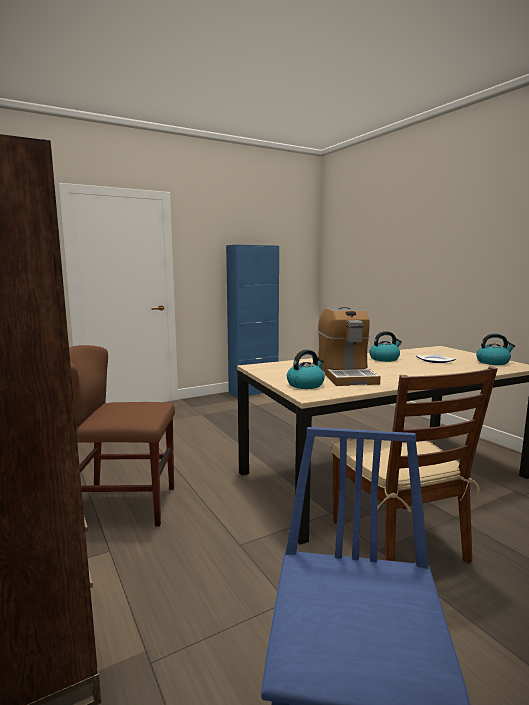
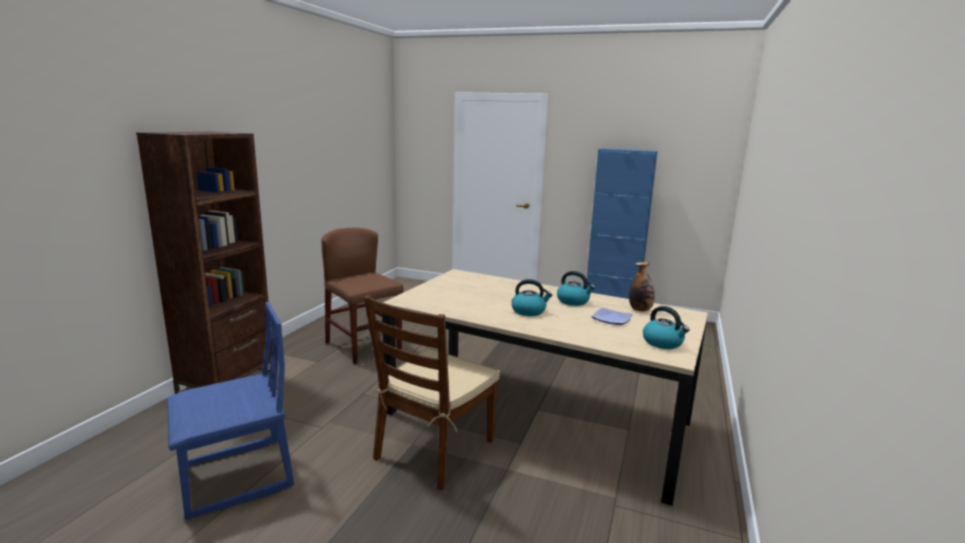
camera: 50 degrees right, 5 degrees up
(305, 385) = (429, 295): kettle -> kettle (529, 311)
(345, 375) = (481, 299): coffee machine -> none
(422, 353) = (640, 310): none -> bottle

